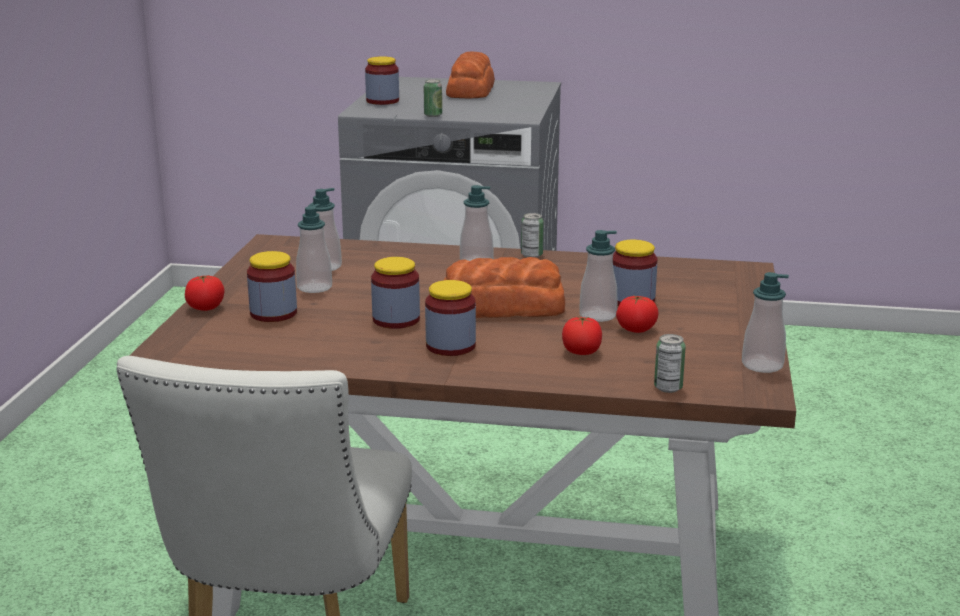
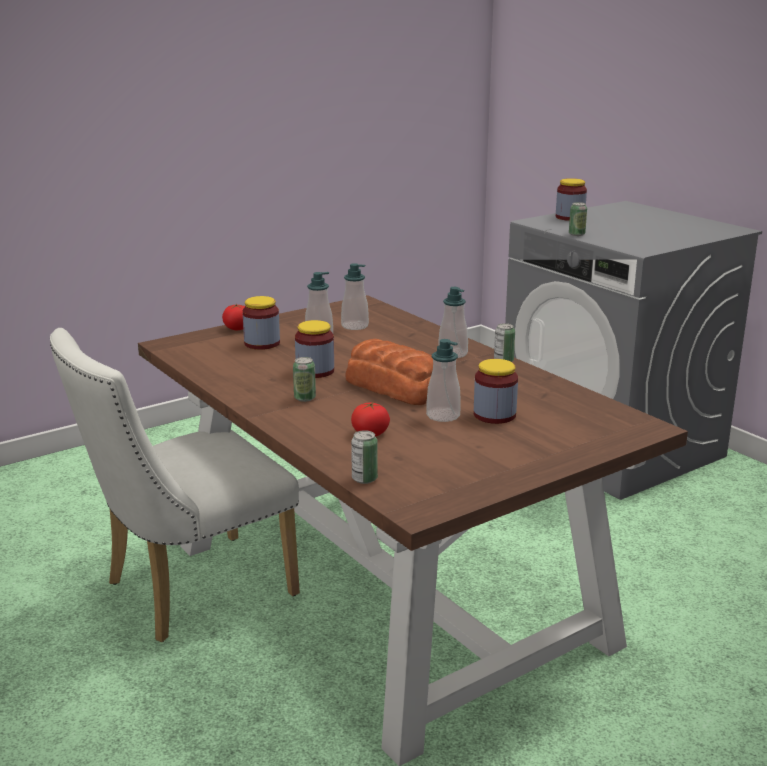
camera: 45 degrees right, 0 degrees up
(450, 346) = (305, 398): jar -> can
(471, 90) = (663, 222): bread -> none
(636, 329) = (445, 435): tomato -> none
(762, 365) = (469, 495): soap dispenser -> none

